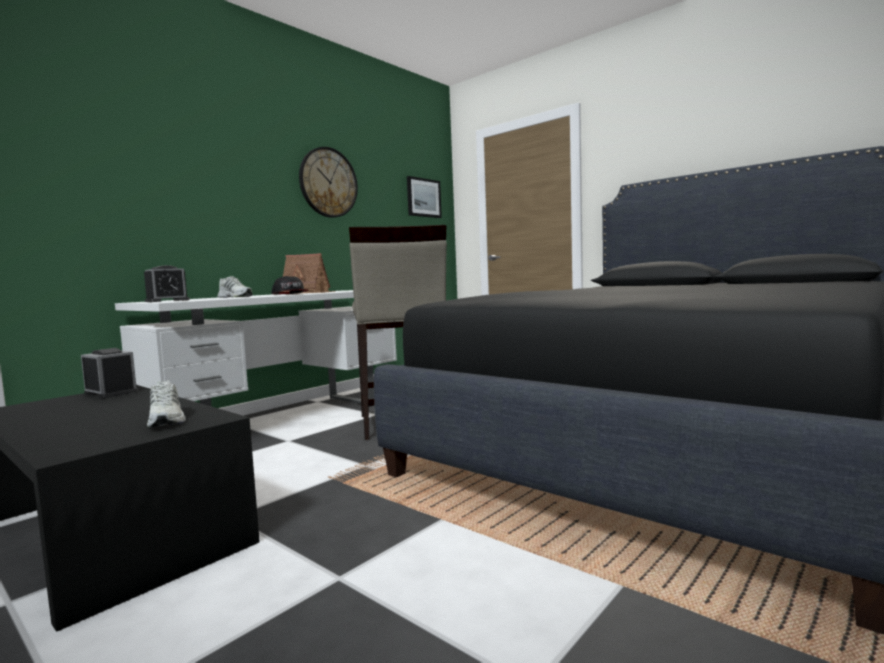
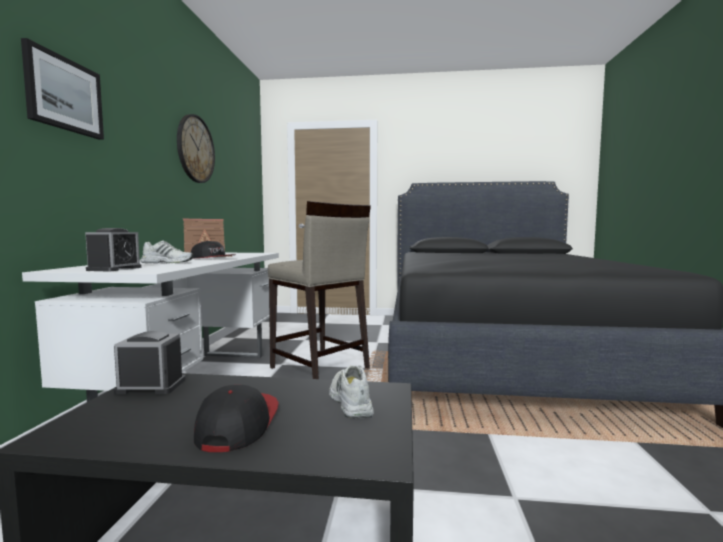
camera: 35 degrees left, 0 degrees up
(76, 419) = (237, 423): none -> cap
(167, 420) = (349, 401): white shoe -> white shoe turned 135 degrees counterclockwise
(423, 198) = (248, 171): picture -> picture (64, 94)

